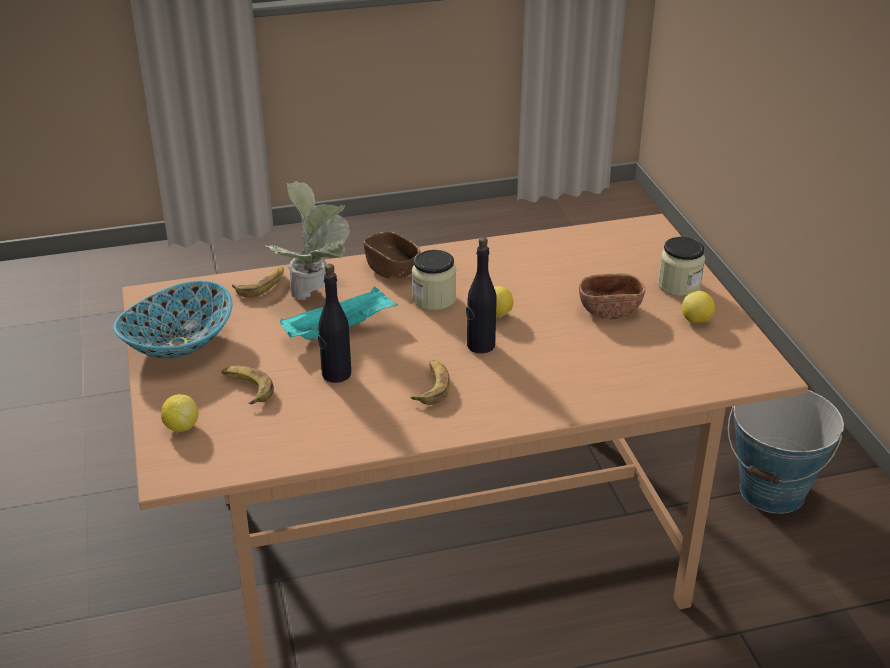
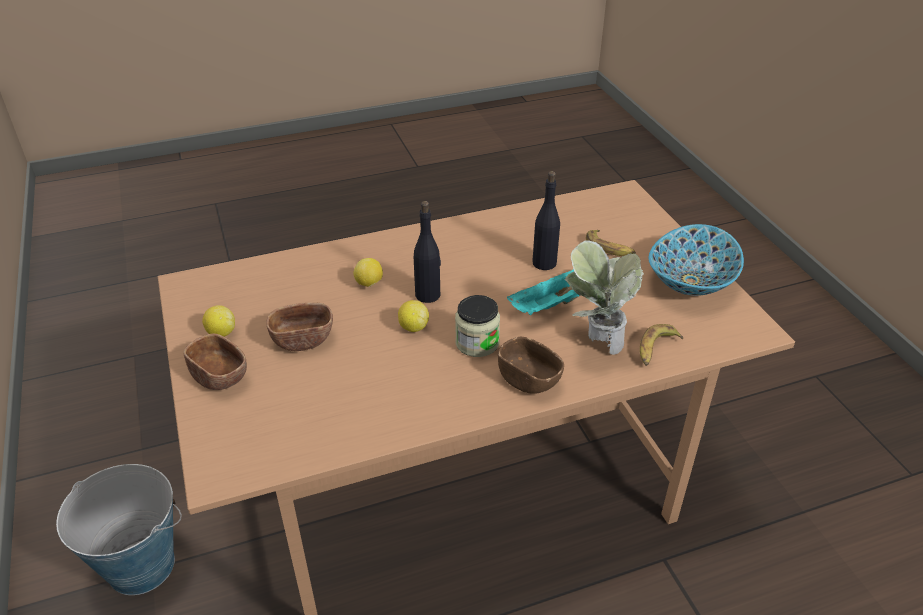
camera: 175 degrees right, 5 degrees up
(181, 426) = (639, 220): lemon -> lemon (369, 284)
(431, 386) = (465, 257): banana -> none
(679, 285) = (220, 376): jar -> brown bowl

